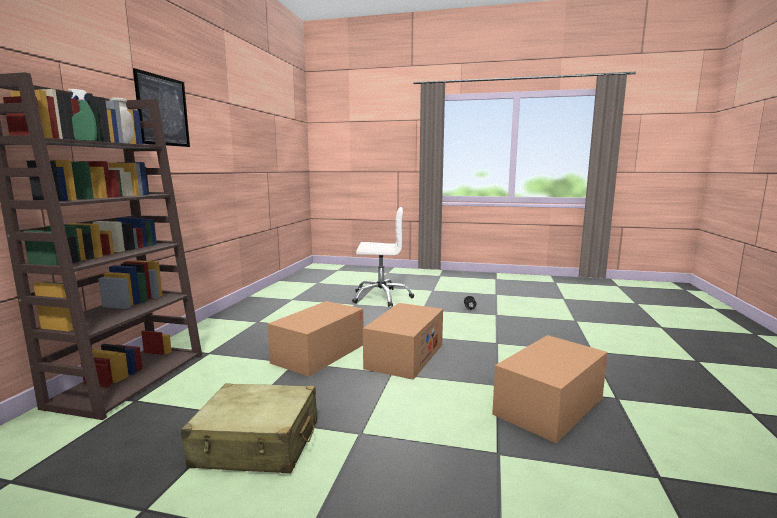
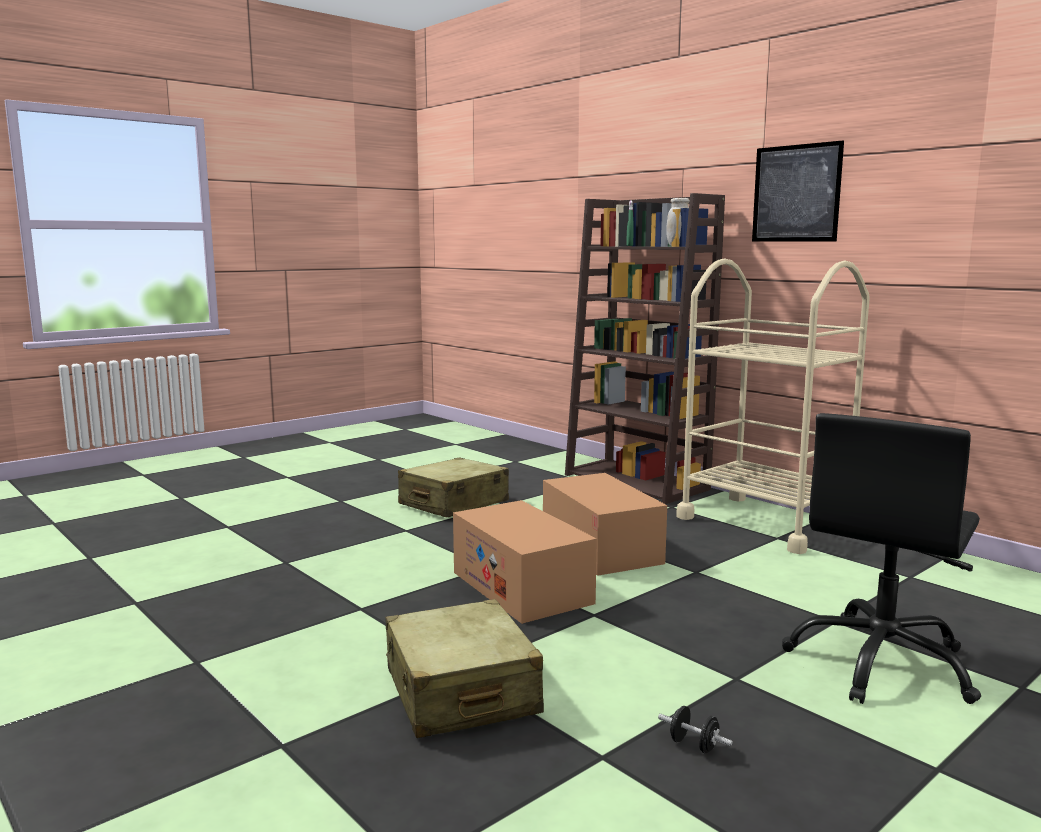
camera: 125 degrees right, 0 degrees up
(230, 327) = (764, 523): none -> beige cart
(381, 297) = (881, 663): white office chair -> black office chair
(508, 338) = (460, 692): none -> beige suitcase
(549, 406) = (276, 614): cardboard box -> none

